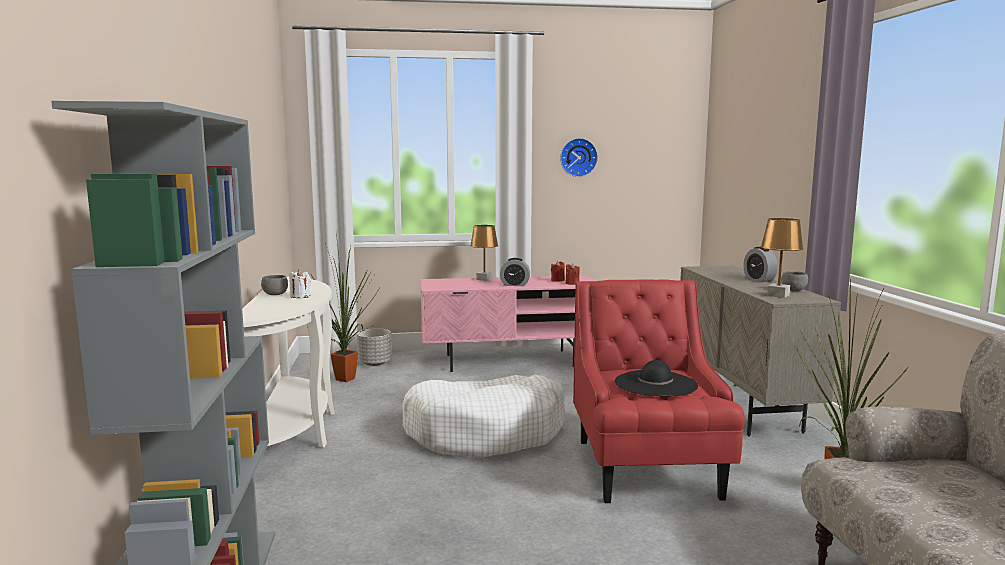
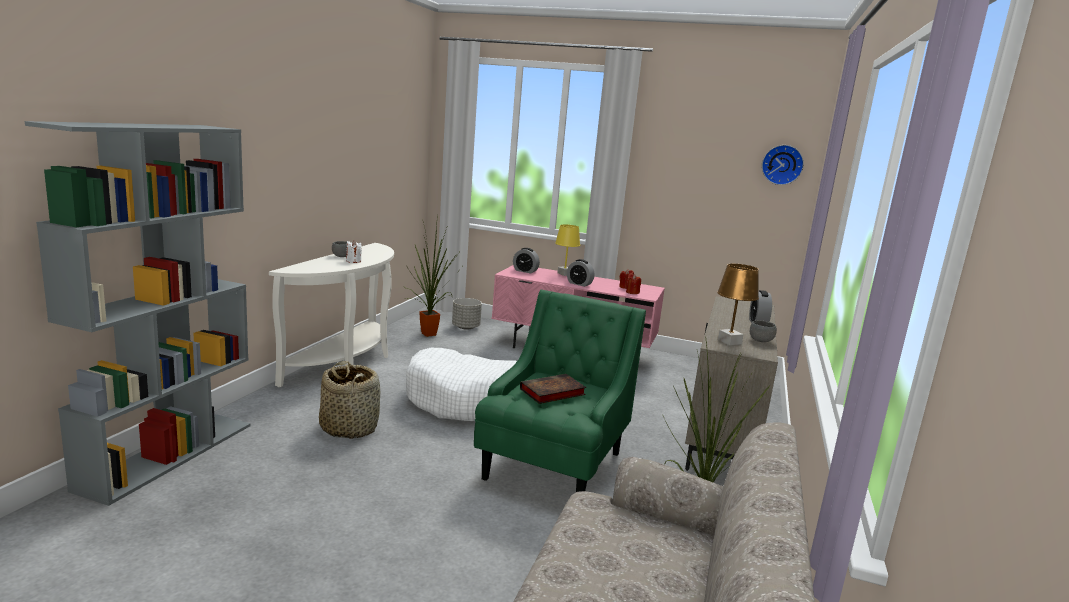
camera: 25 degrees right, 5 degrees up
(398, 498) = (349, 427): none -> basket
(444, 283) = (525, 271): none -> alarm clock
(484, 279) = (564, 274): brown table lamp -> yellow table lamp
(578, 157) = (677, 173): wall clock -> wall clock (782, 164)
(647, 469) = (553, 467): red armchair -> green armchair
(655, 383) = (551, 393): black hat -> book

